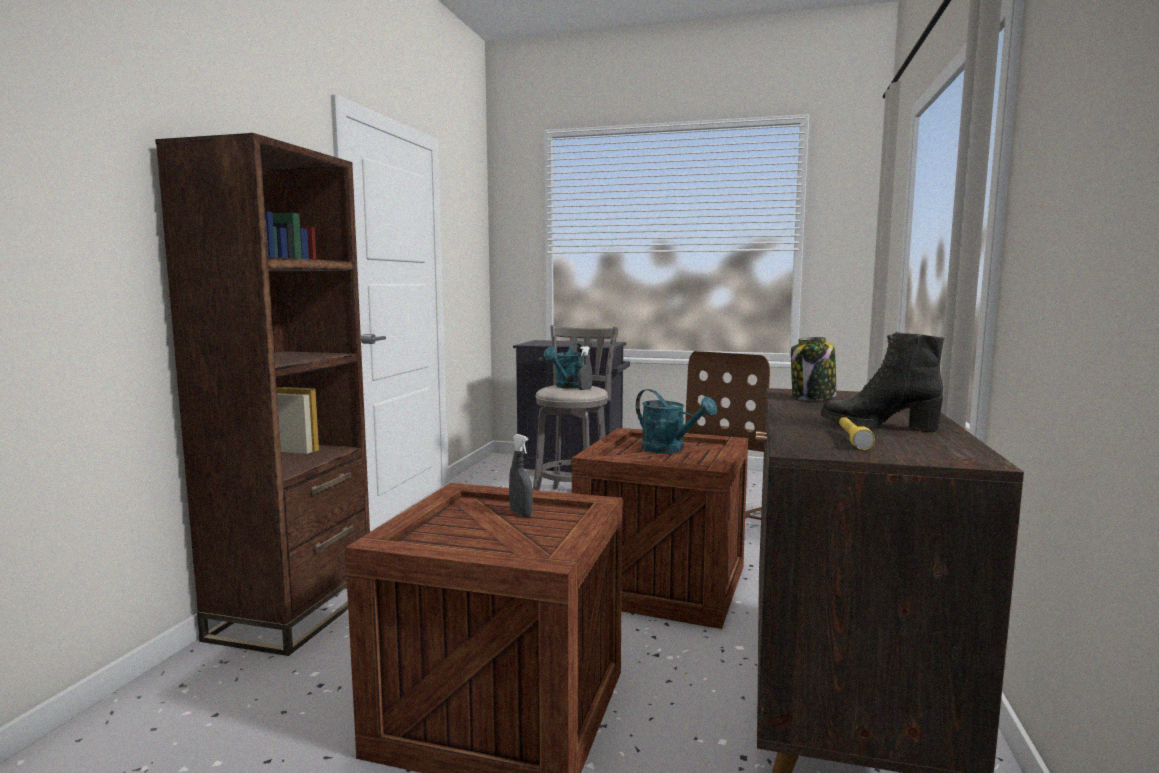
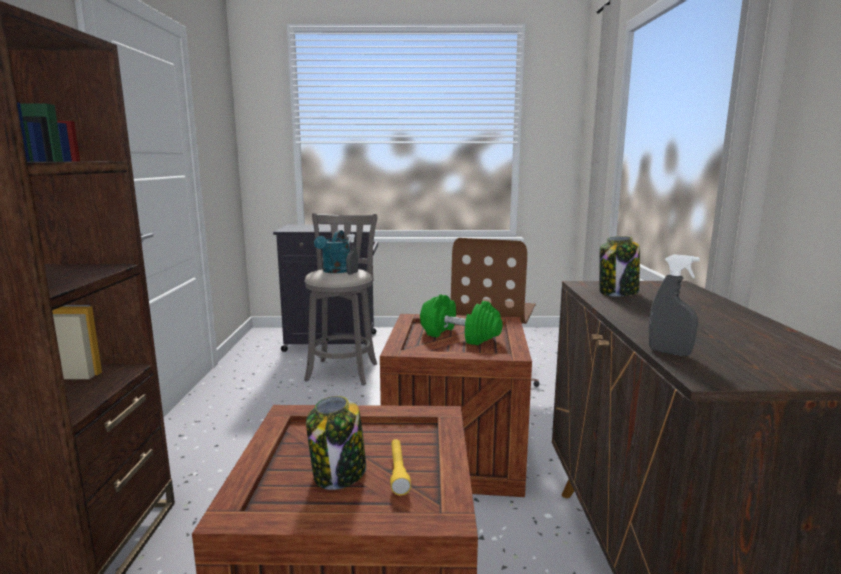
camera: 15 degrees left, 5 degrees up
(480, 531) = (339, 474): none -> jar
(521, 513) = (368, 440): grey spray bottle -> grey spray bottle (669, 352)
(669, 450) = (460, 335): turquoise watering can -> green dumbbell
(852, 440) = (731, 355): yellow flashlight -> yellow flashlight (398, 472)
(878, 426) = (722, 330): black boot -> none

